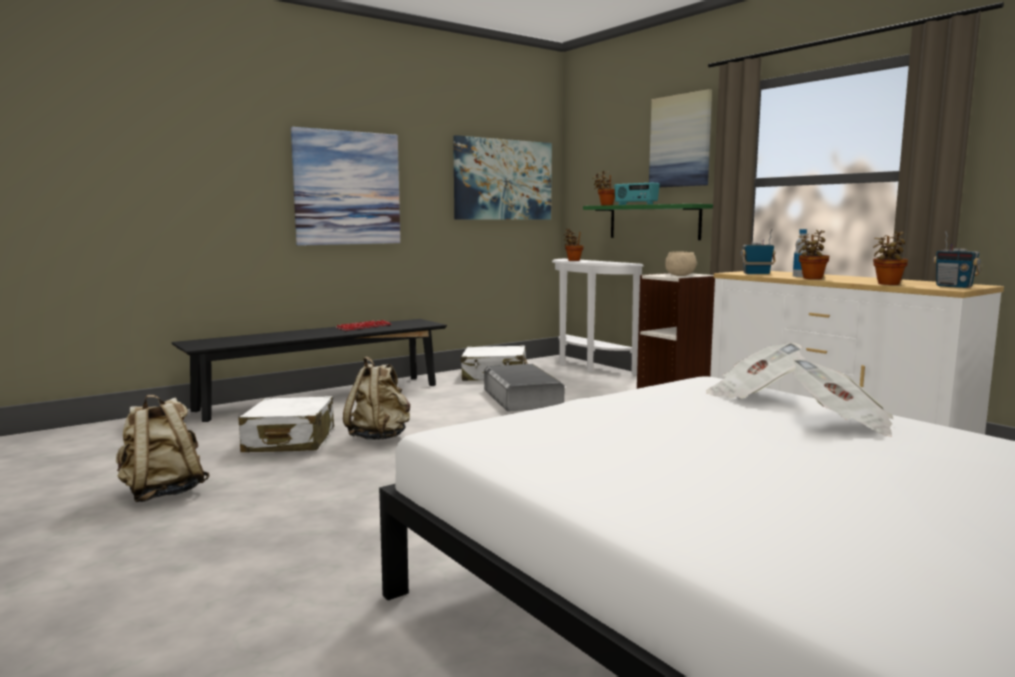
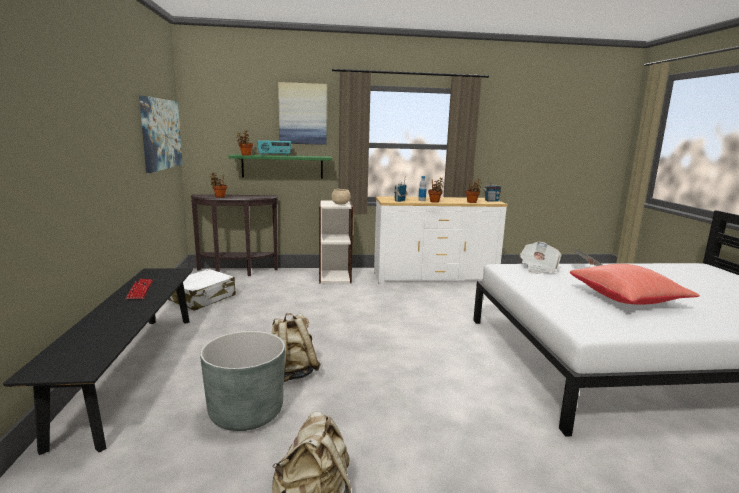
camera: 60 degrees left, 5 degrees up
(290, 441) = (246, 412): white suitcase -> grey planter
(347, 188) = (94, 153): picture -> none
(522, 398) = (273, 307): grey storage box -> none
(587, 366) = (236, 272): white console table -> brown console table
(694, 451) = (627, 300): none -> red pillow

